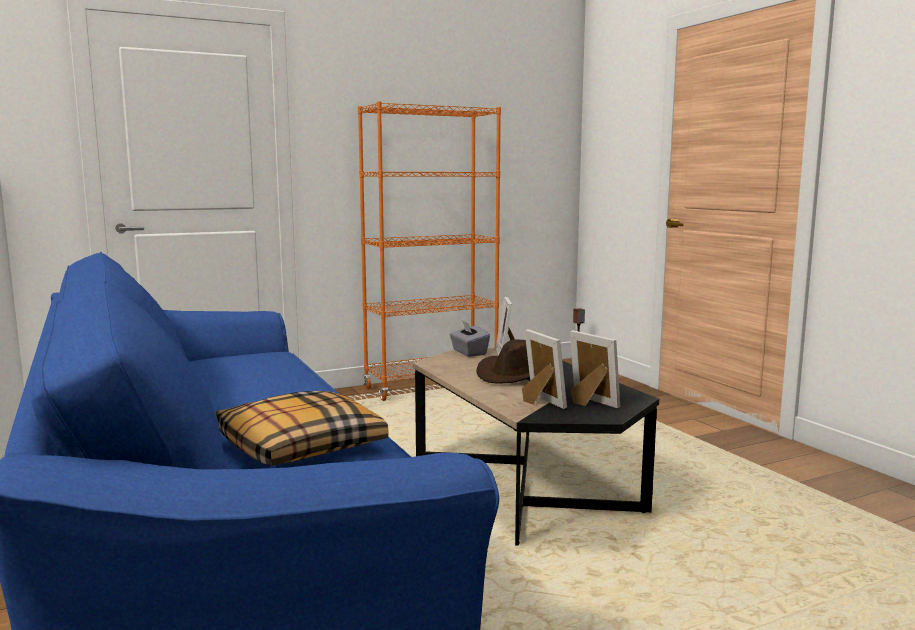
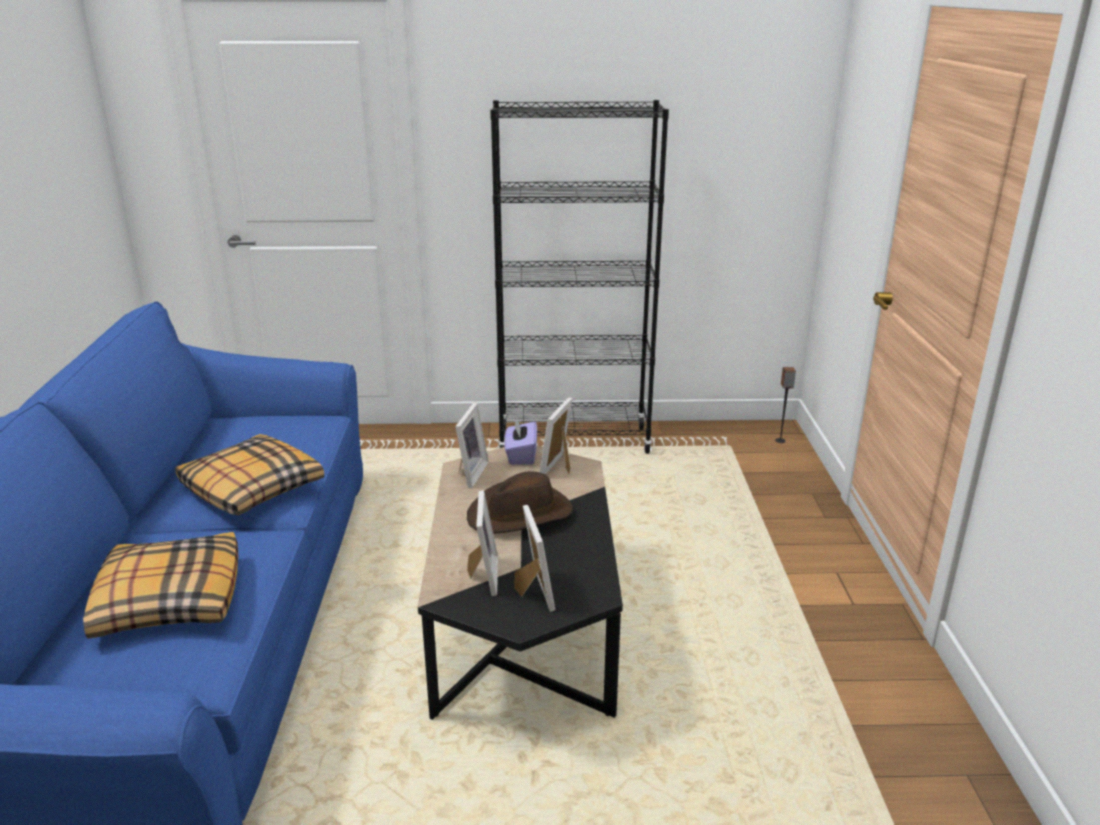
camera: 25 degrees right, 15 degrees up
(272, 388) = (251, 488): none -> pillow
(431, 387) = (574, 441): orange bookcase -> black bookcase
(443, 364) = (468, 473): none -> picture frame
(469, 352) = (521, 455): grey tissue box -> purple tissue box

